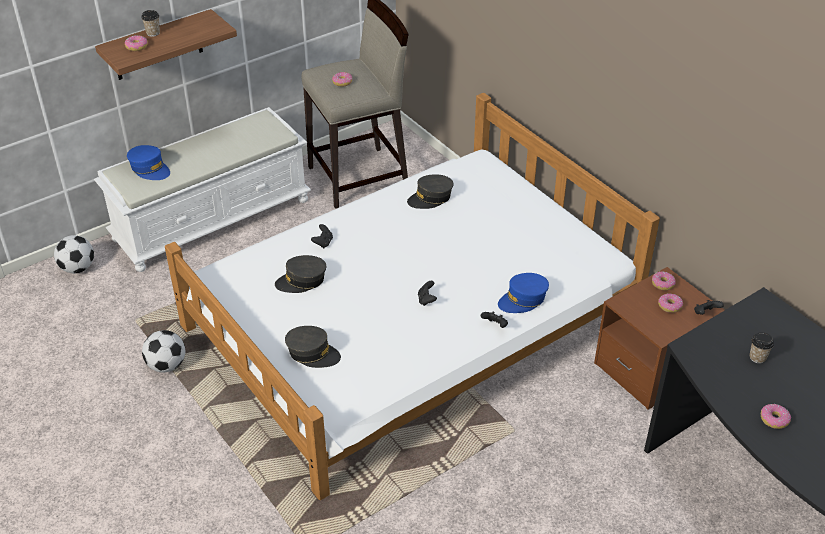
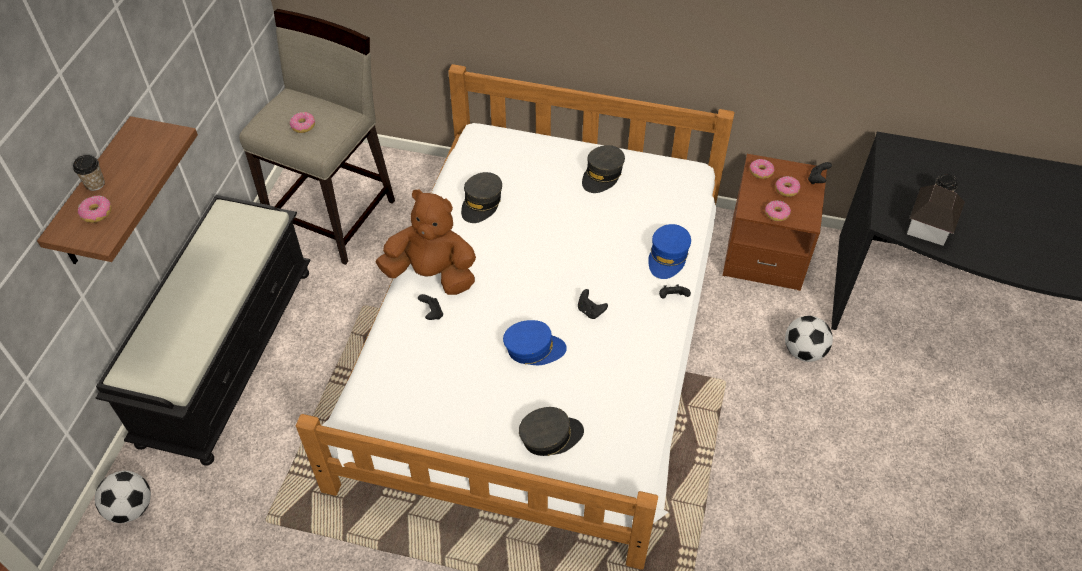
camera: 40 degrees left, 10 degrees up
(150, 169) = (160, 345): blue cap -> blue cap (534, 349)
(167, 365) = (354, 545): football -> football (803, 351)
(212, 218) = (227, 353): white bench -> black bench
(302, 281) = (456, 368): grey cap -> grey cap (602, 175)
(349, 221) = (432, 274): none -> brown plush toy
(720, 370) = (928, 228): none -> toy house
(774, 420) = (1005, 246): donut -> donut (776, 214)

